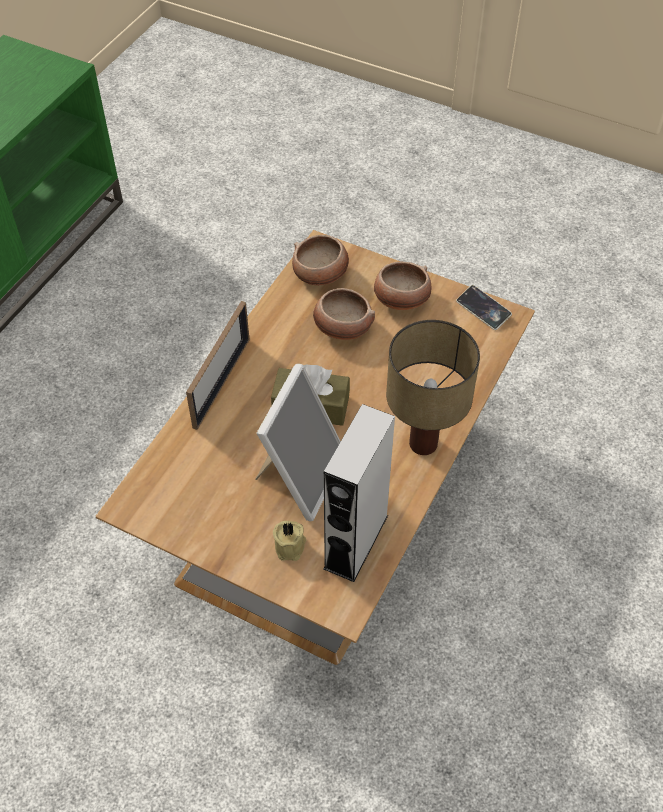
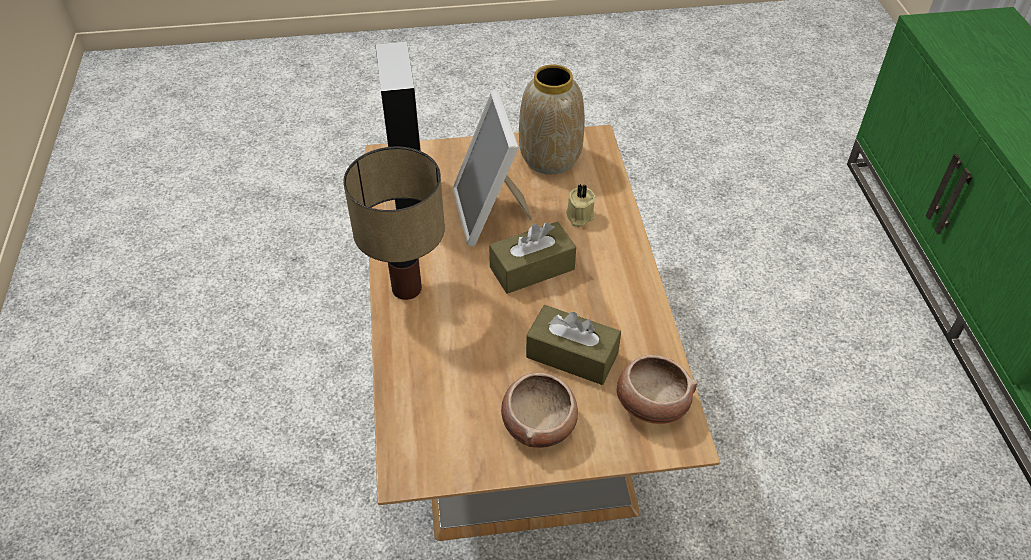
camera: 145 degrees right, 5 degrees down
(194, 507) = (549, 158): none -> vase
(221, 382) = (627, 247): picture frame -> none
(291, 546) = (455, 170): beige candle -> beige candle (579, 216)
(342, 328) = (572, 355): bowl -> brown tissue box
(483, 310) = (439, 465): phone -> none

